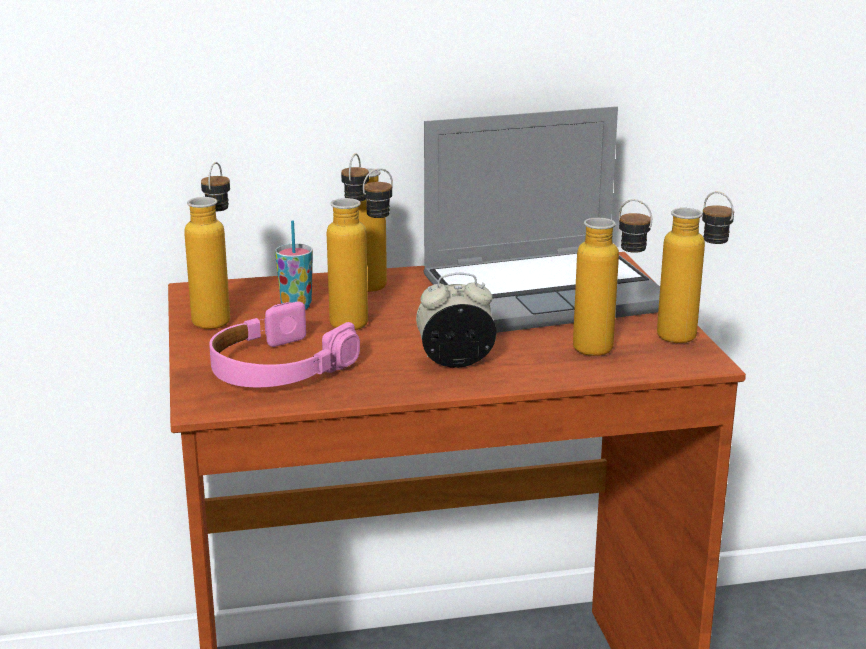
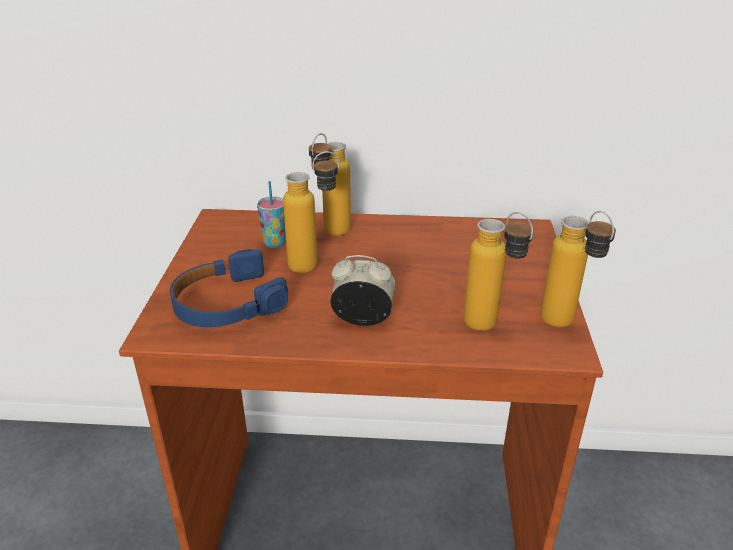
camera: 15 degrees right, 10 degrees up
(217, 316) = (214, 245): bottle -> none
(278, 368) = (227, 304): pink headphones -> blue headphones
(545, 293) = (467, 255): laptop -> none

